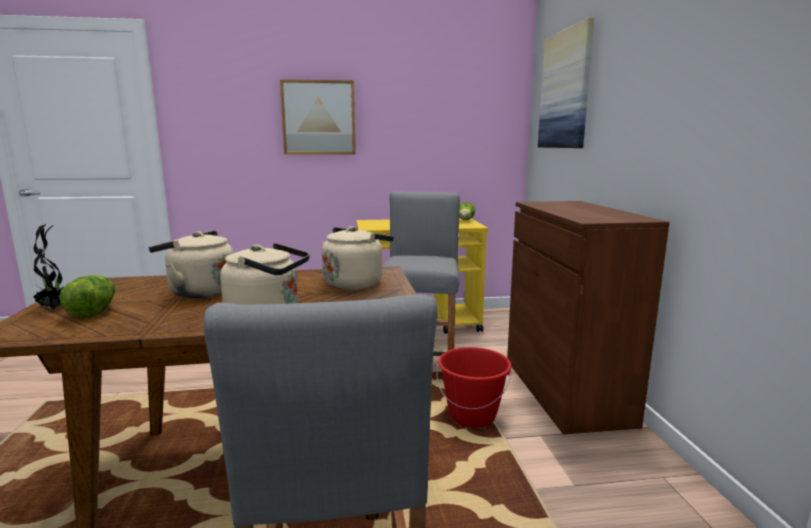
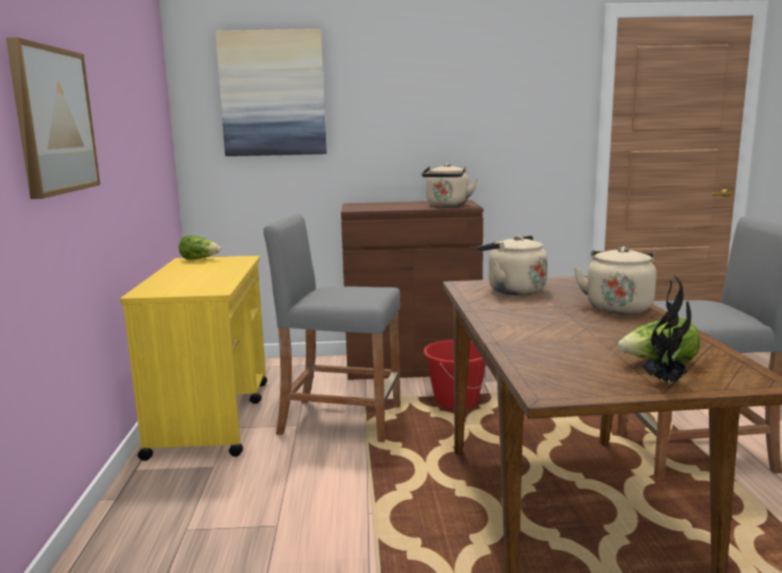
camera: 85 degrees left, 0 degrees up
(199, 292) = (567, 333): beige kettle -> beige kettle (447, 205)

